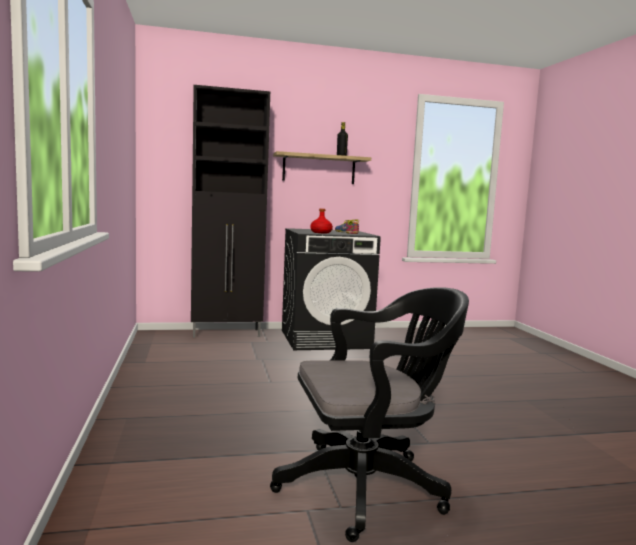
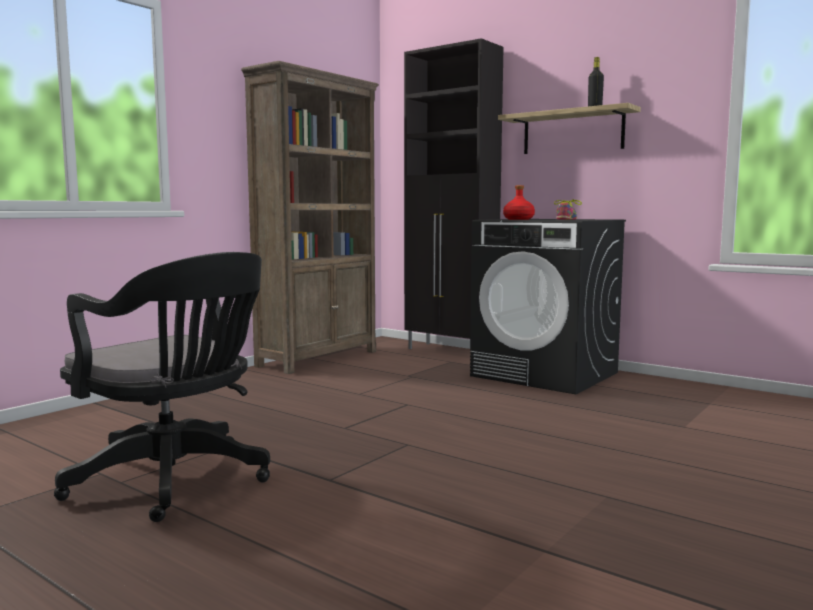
camera: 50 degrees right, 0 degrees up
(151, 361) = (319, 358): none -> brown bookcase

